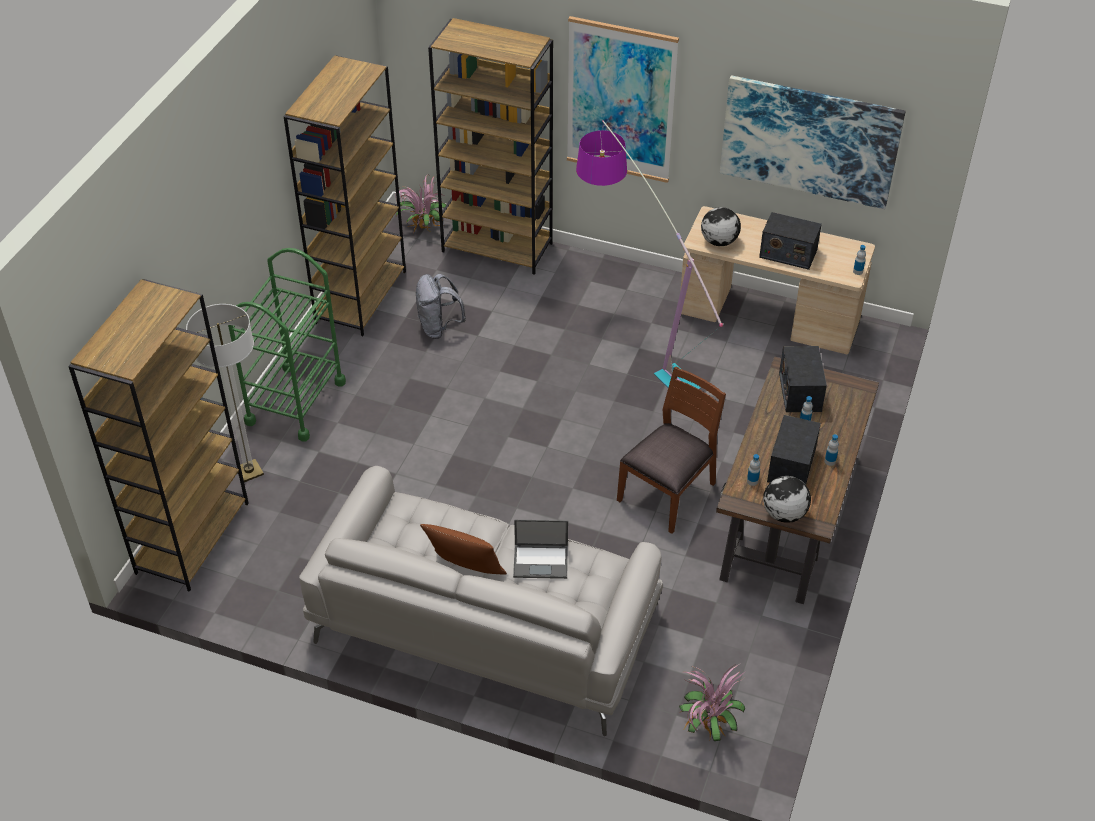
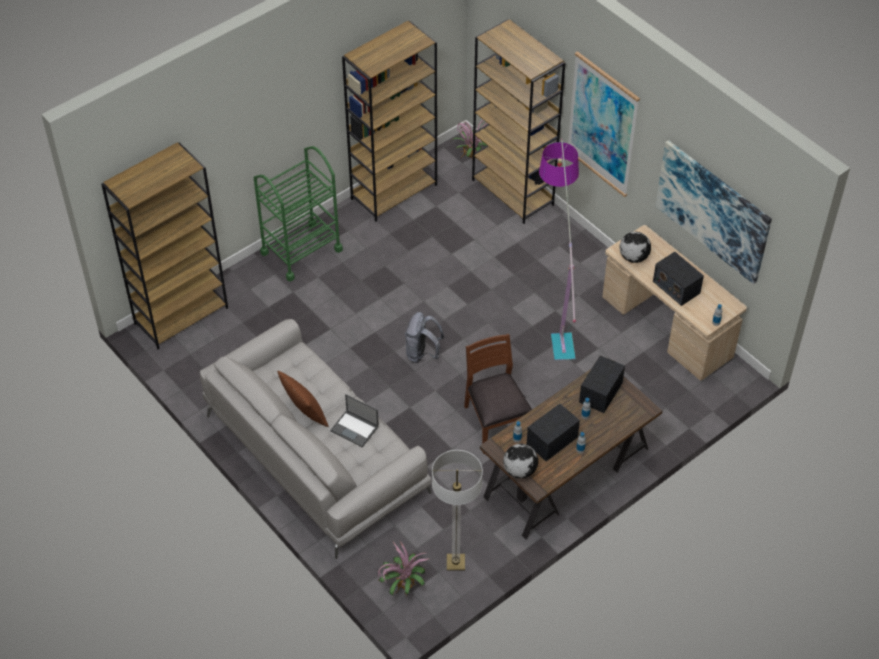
camera: 30 degrees right, 5 degrees up
(249, 471) = (242, 287): floor lamp -> floor lamp (455, 562)
(439, 327) = (430, 237): grey backpack -> grey backpack (422, 353)
(668, 492) = (495, 422): brown chair -> brown chair turned 90 degrees counterclockwise

